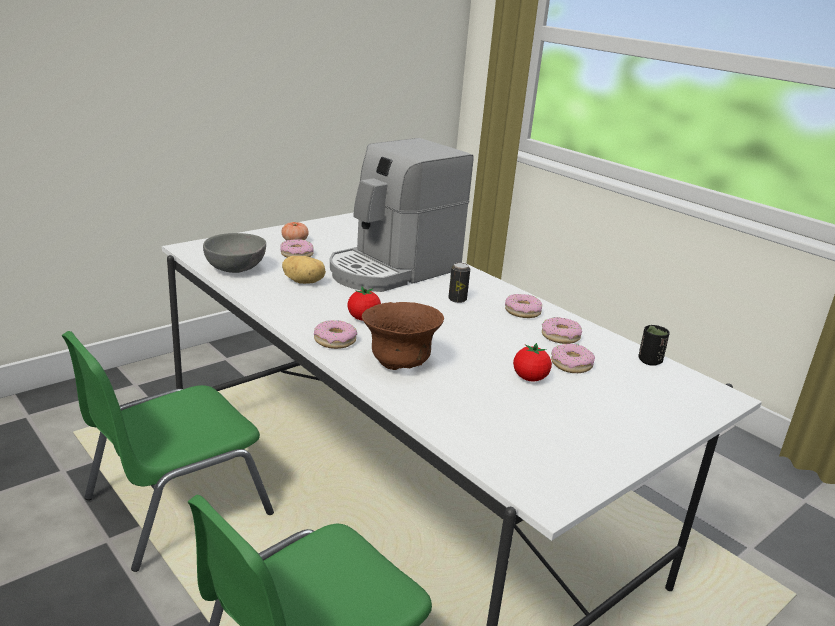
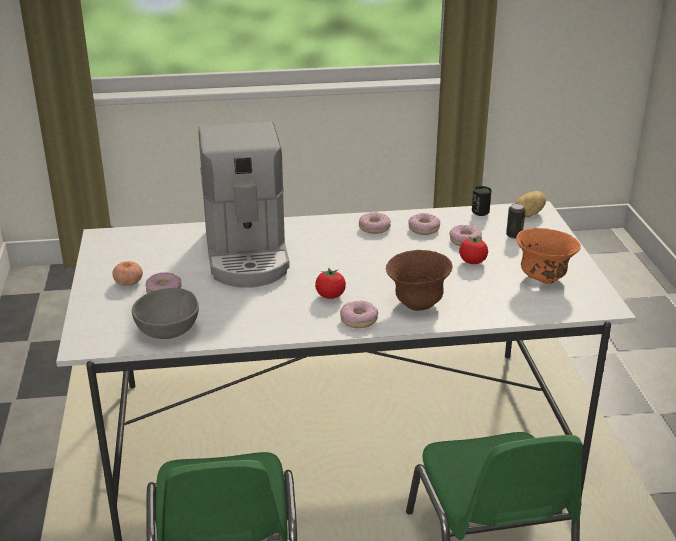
camera: 55 degrees left, 5 degrees up
(304, 282) = (232, 303): potato -> potato (527, 214)
(457, 299) = (331, 245): can -> can (514, 235)
(557, 432) = (542, 278): none -> orange bowl

